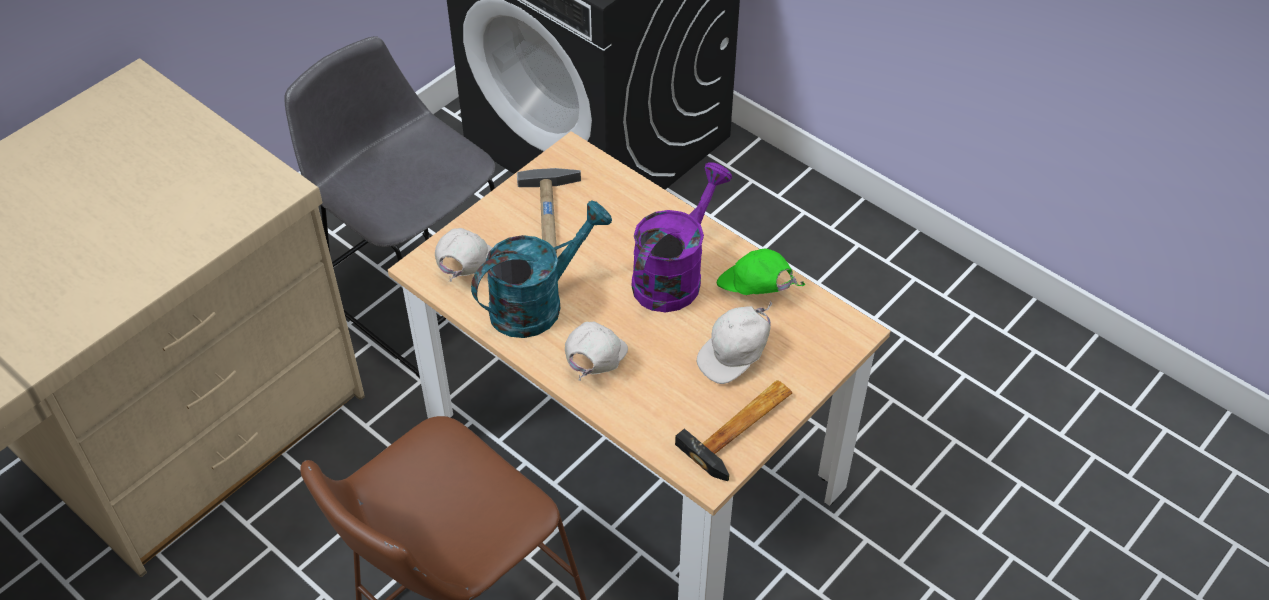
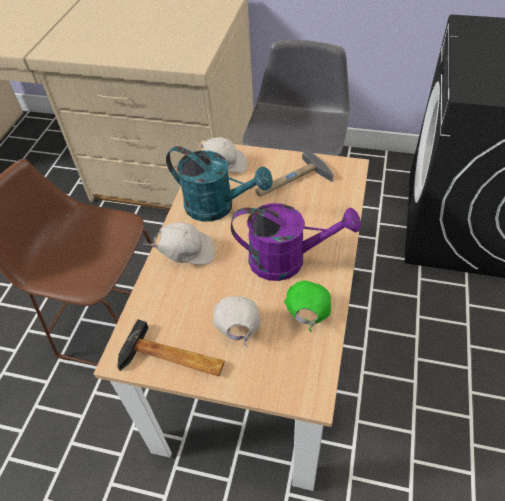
camera: 65 degrees right, 0 degrees up
(735, 356) = (237, 326): white cap -> white cap turned 60 degrees clockwise

